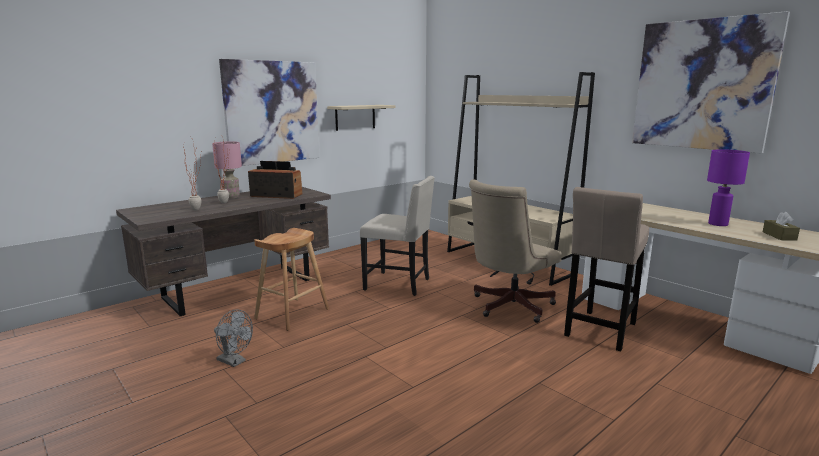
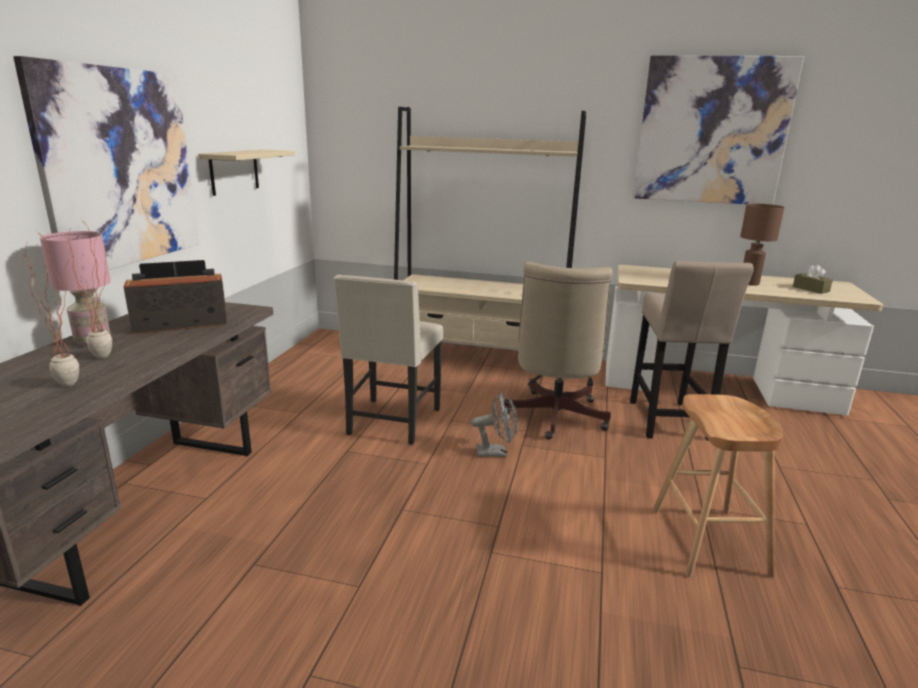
camera: 35 degrees left, 5 degrees up
(234, 361) = (312, 651): grey fan -> grey fan (496, 452)
(292, 314) = (298, 521): brown stool -> brown stool (708, 541)
(399, 284) = (392, 422): beige chair -> beige chair turned 120 degrees clockwise
(717, 224) = (749, 283): purple table lamp -> brown table lamp

